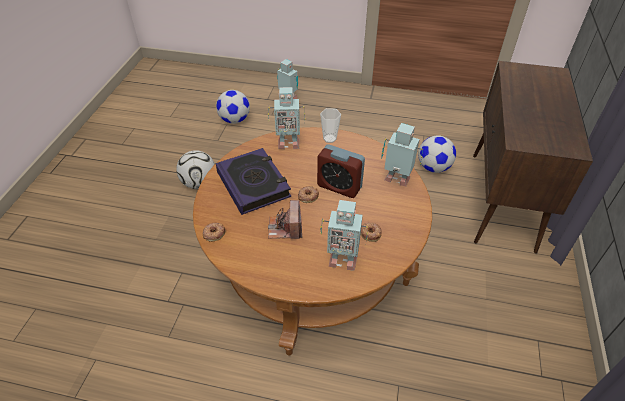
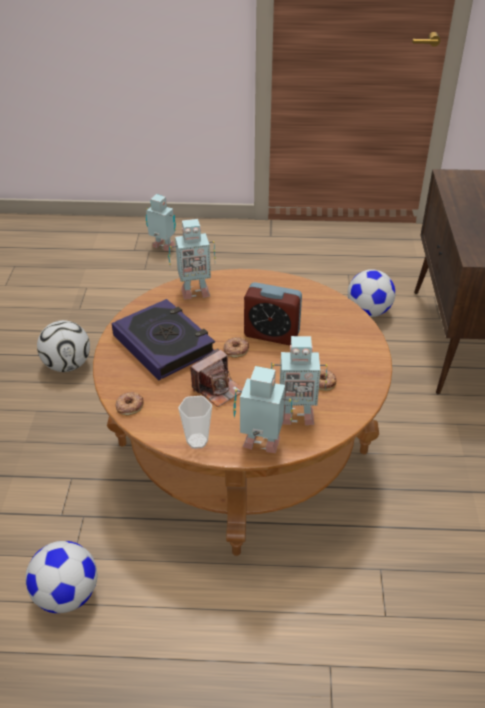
camera: 10 degrees left, 5 degrees down
(234, 120) = (96, 280): football -> football (66, 595)
(285, 228) = (218, 389): camera -> camera turned 120 degrees counterclockwise
(329, 139) = (245, 281): cup -> cup (197, 441)
(397, 181) = (340, 320): toy robot -> toy robot (262, 446)

